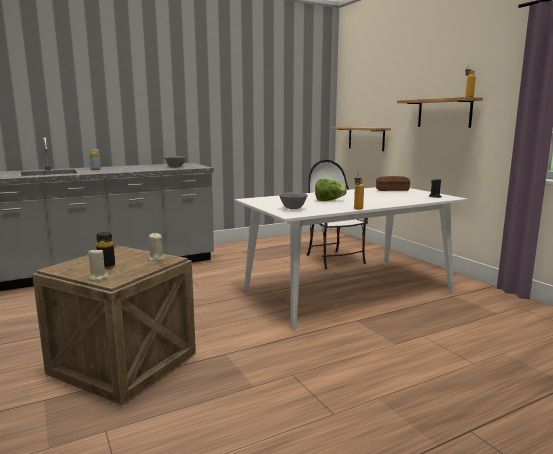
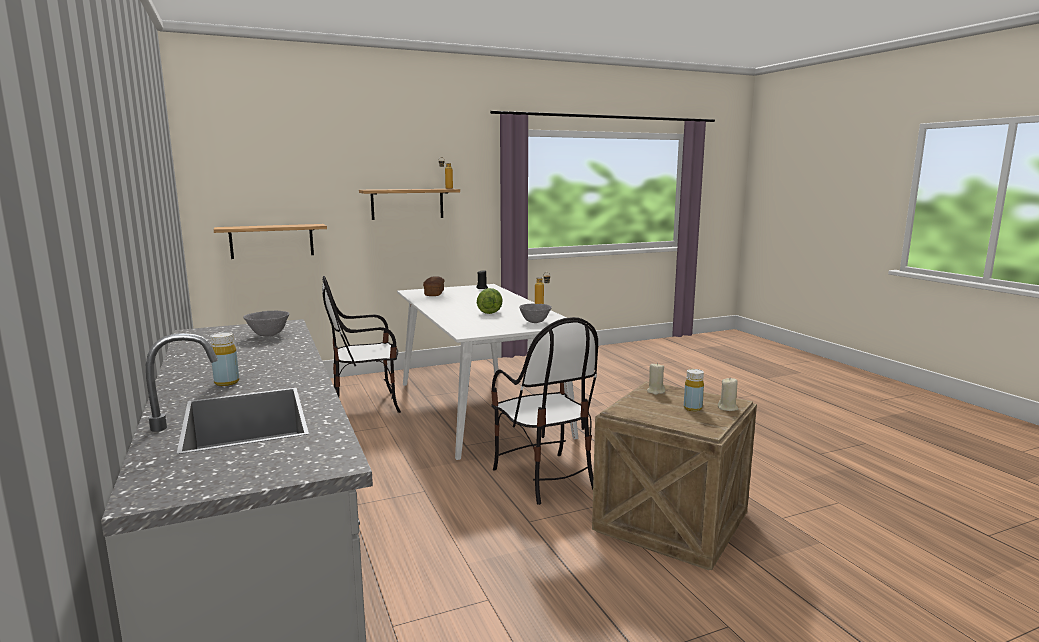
camera: 85 degrees left, 0 degrees up
(106, 267) = (692, 408): black bottle -> yellow bottle
(213, 318) = (544, 478): none -> chair

